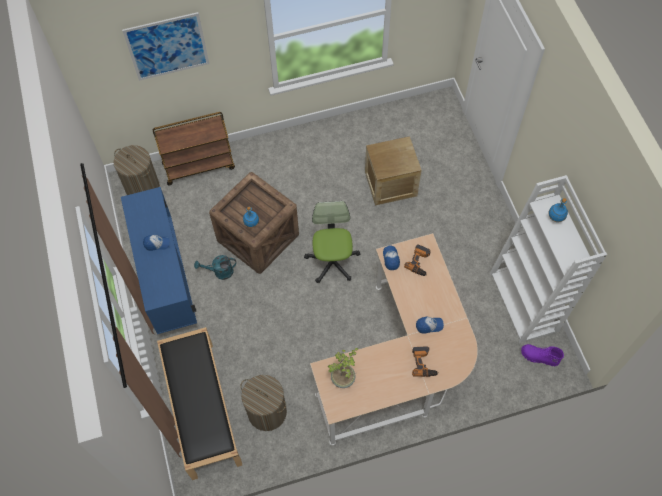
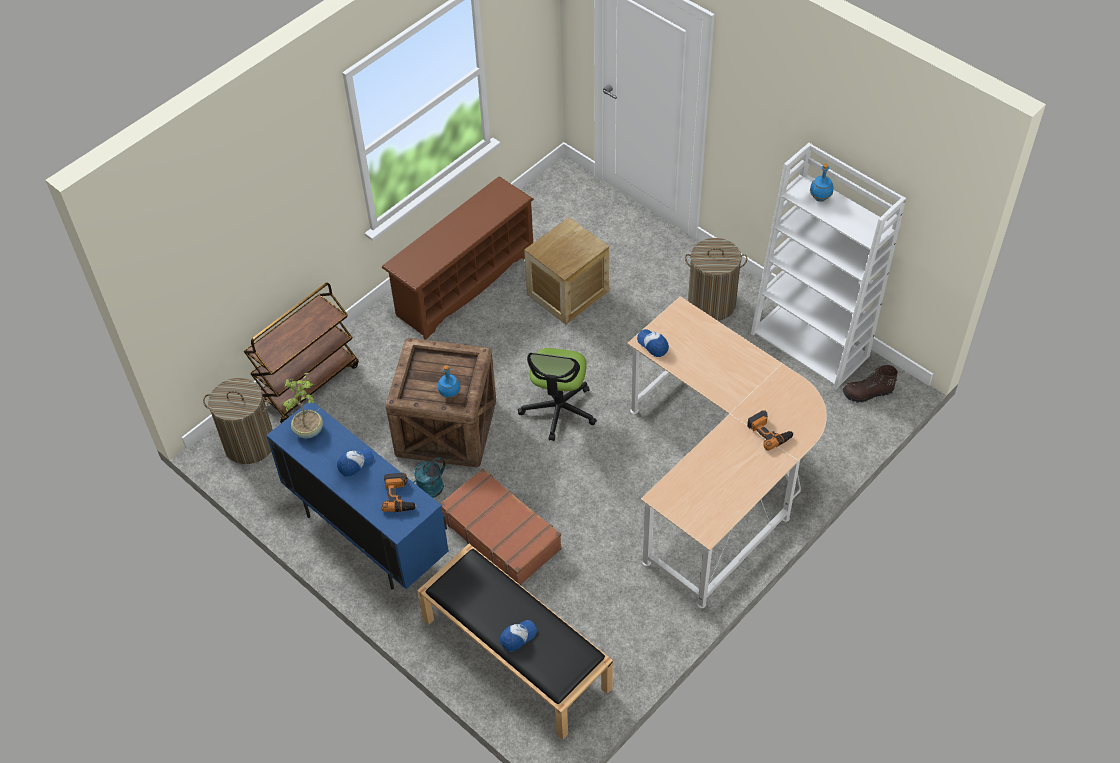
camera: 30 degrees left, 10 degrees down
(167, 46) = (248, 208): picture -> none
(245, 325) = (501, 533): none -> brown suitcase
(267, 412) = (599, 614): laundry basket -> laundry basket (712, 303)
(332, 145) = (464, 282): none -> brown shoe rack
(332, 261) = (558, 410): office chair -> office chair turned 135 degrees counterclockwise
(343, 379) = (692, 494): potted plant -> potted plant (309, 430)
(420, 262) = (688, 332): power drill -> power drill (400, 496)
(429, 325) = (746, 391): cap -> cap (518, 637)
(539, 357) = (868, 393): purple boot -> brown boot

